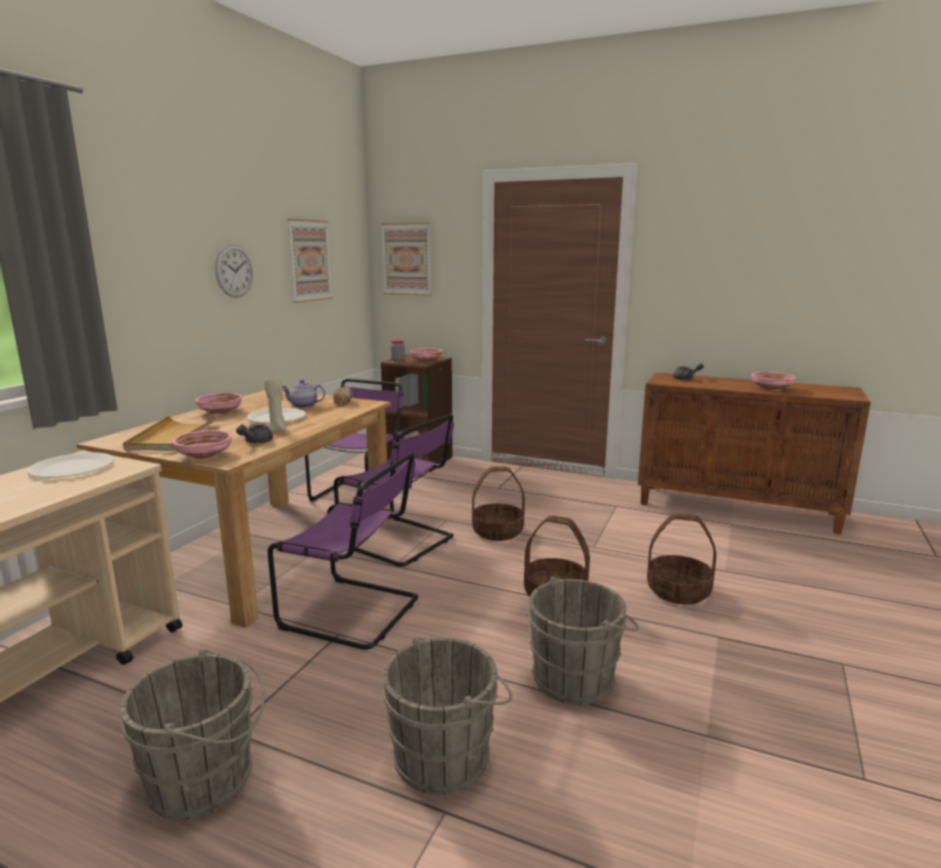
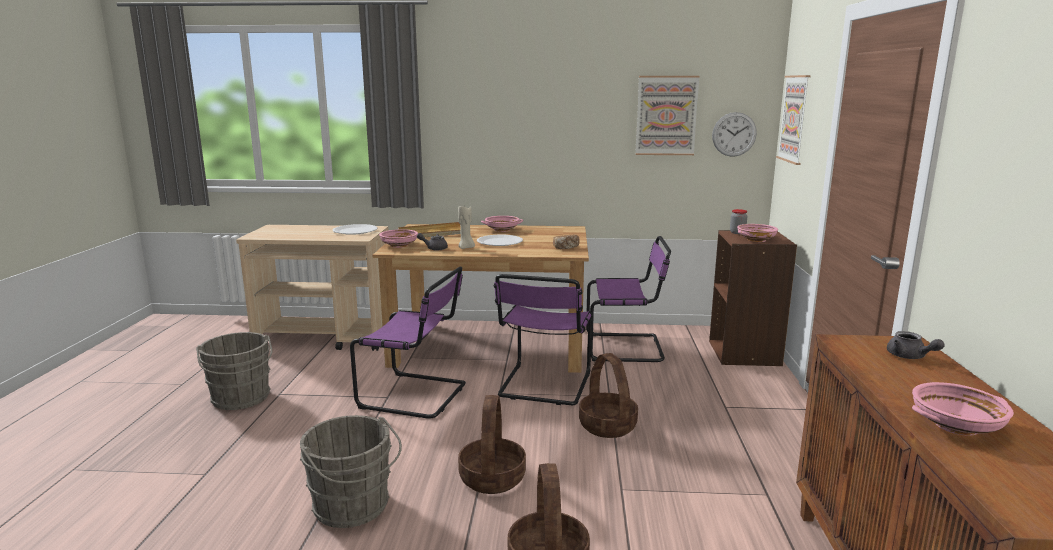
camera: 70 degrees right, 0 degrees up
(234, 271) = (562, 122): wall clock -> wall clock (734, 134)
(303, 406) = (542, 241): teapot -> none
(355, 613) = (417, 396): purple chair -> purple chair turned 75 degrees counterclockwise
(447, 755) = (256, 465): grey bucket -> none

